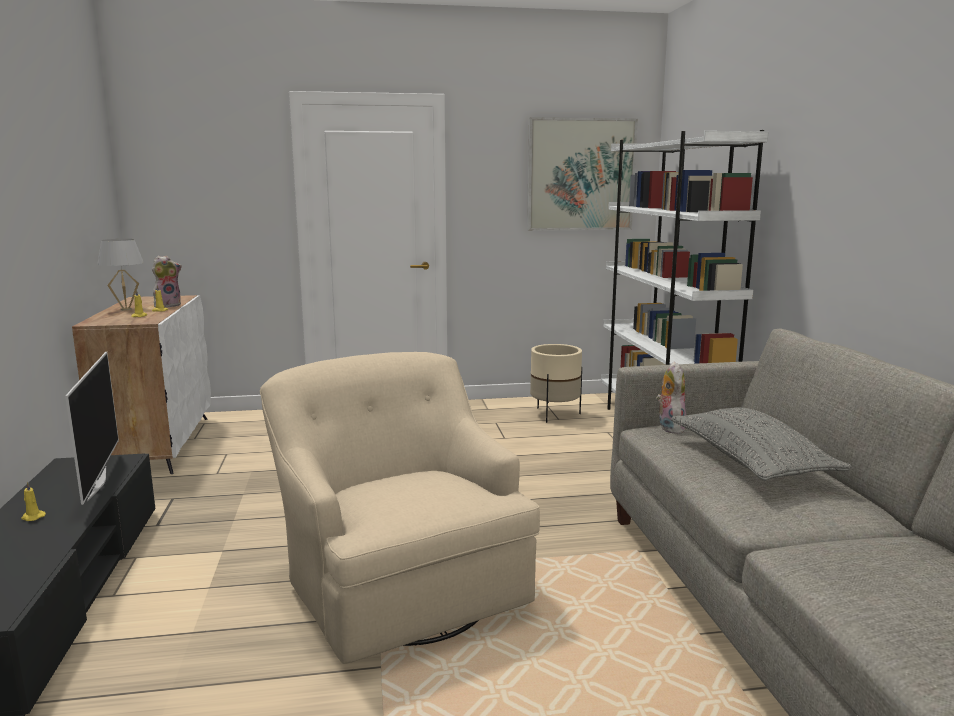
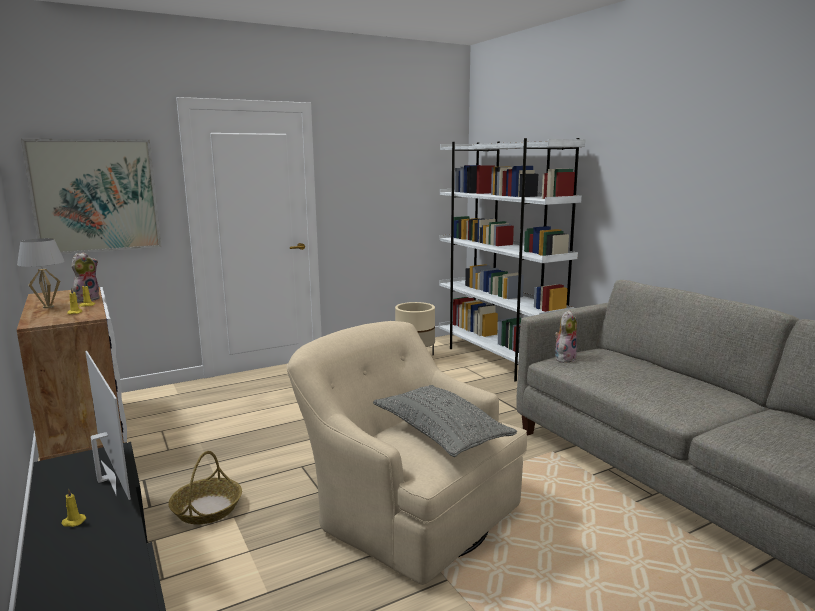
camera: 20 degrees left, 0 degrees up
(205, 537) = (207, 508): none -> basket
(581, 175) = (415, 168): picture -> picture (95, 196)
(669, 427) = (564, 358): plush toy -> plush toy turned 60 degrees clockwise
(751, 462) = (642, 375): grey pillow -> grey pillow (440, 433)

